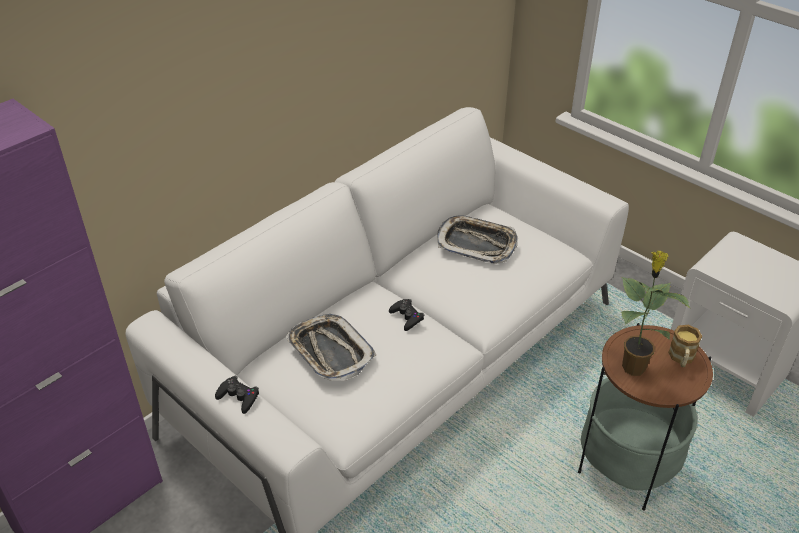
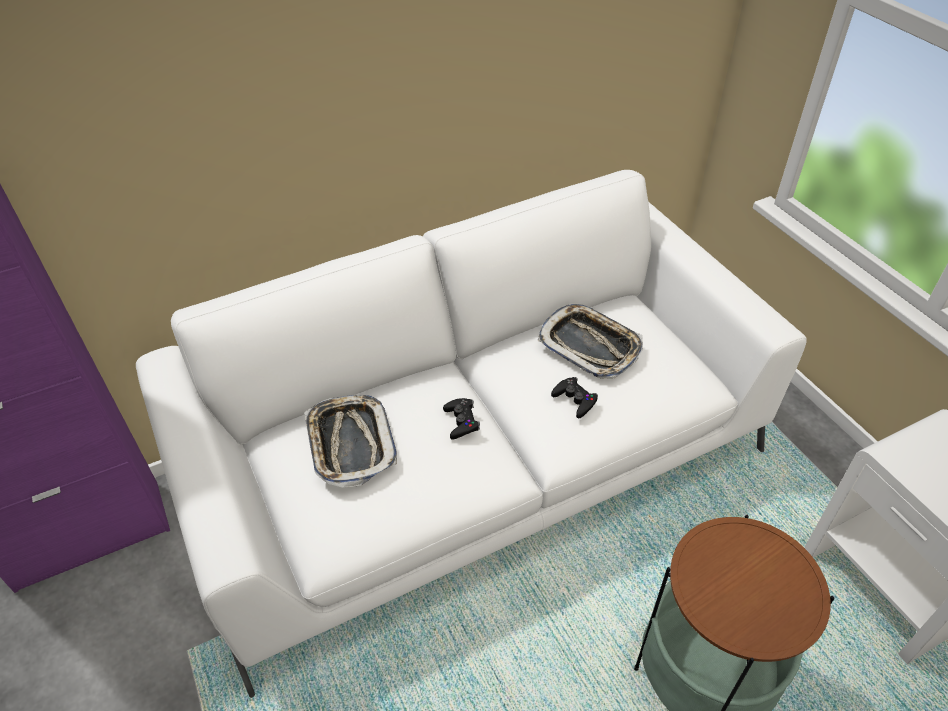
camera: 20 degrees right, 5 degrees up
(238, 397) = (200, 480): black game controller -> black game controller (575, 400)
(633, 366) = (713, 578): potted plant -> none
(681, 359) = (788, 587): mug -> none

